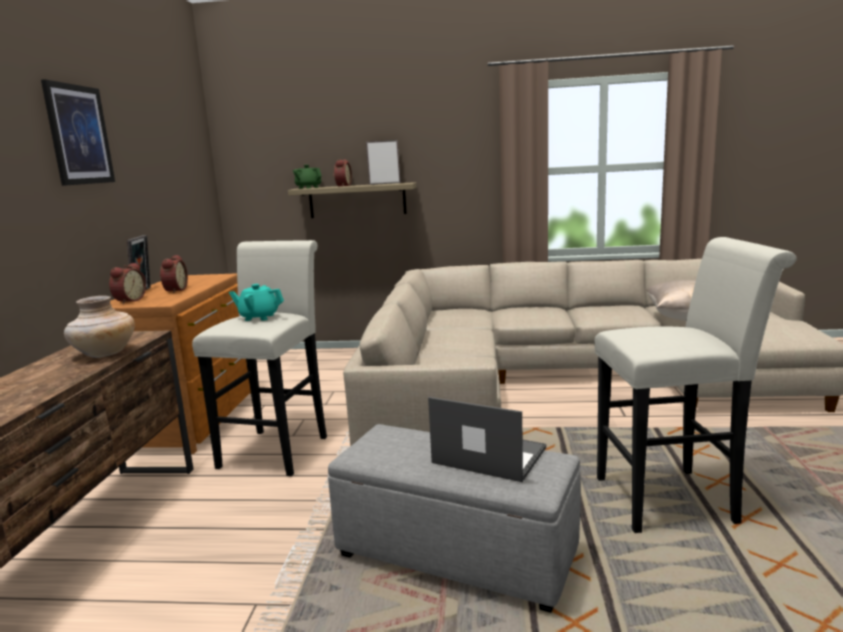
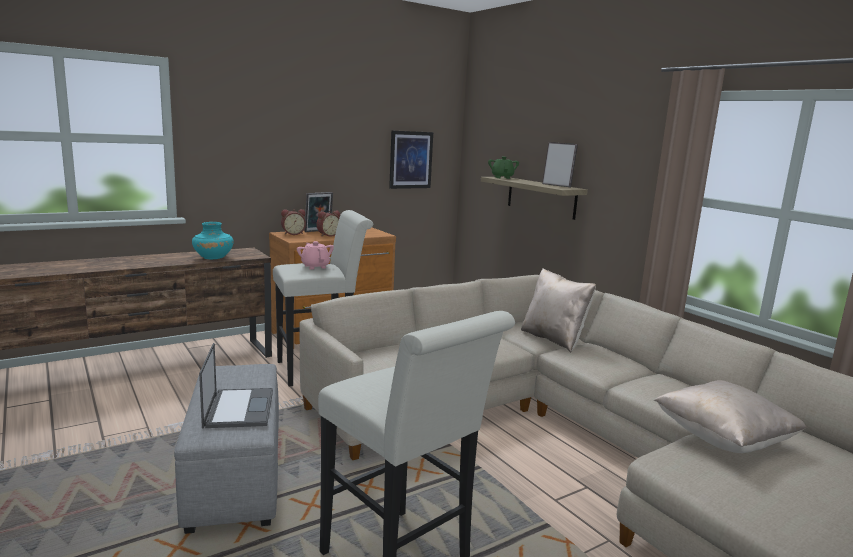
camera: 50 degrees right, 0 degrees up
(79, 135) = (296, 119): picture -> picture (410, 160)
(104, 354) = (213, 258): beige vase -> turquoise vase
(259, 317) = (315, 266): turquoise teapot -> pink teapot
(342, 186) = (525, 181): alarm clock -> none
(481, 315) = (554, 339): none -> beige pillow

